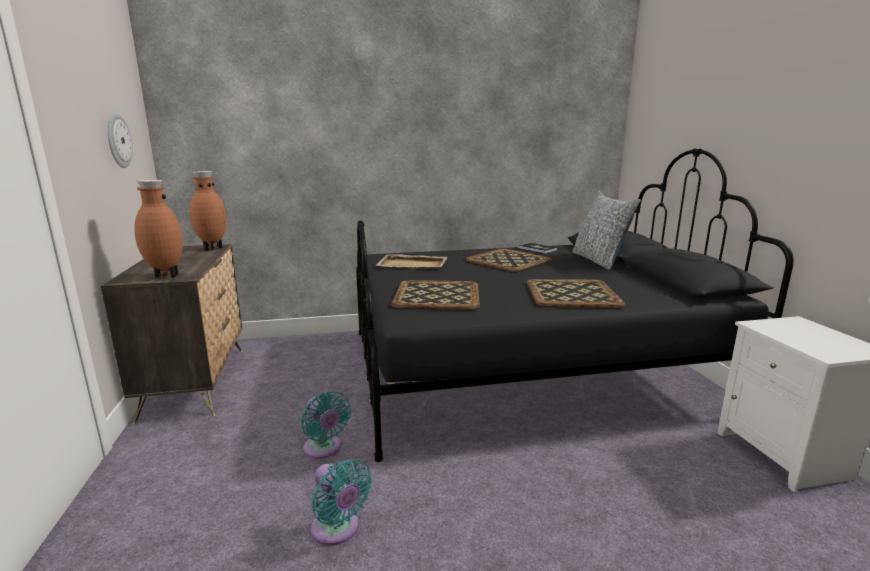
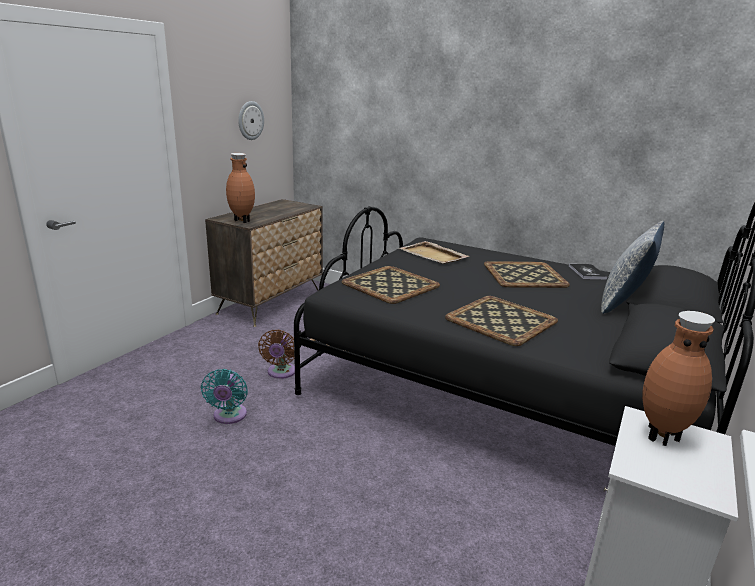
camera: 40 degrees right, 5 degrees up
(212, 248) = (304, 206): brown vase -> brown vase (661, 435)
(324, 449) = (280, 373): turquoise fan -> brown fan

